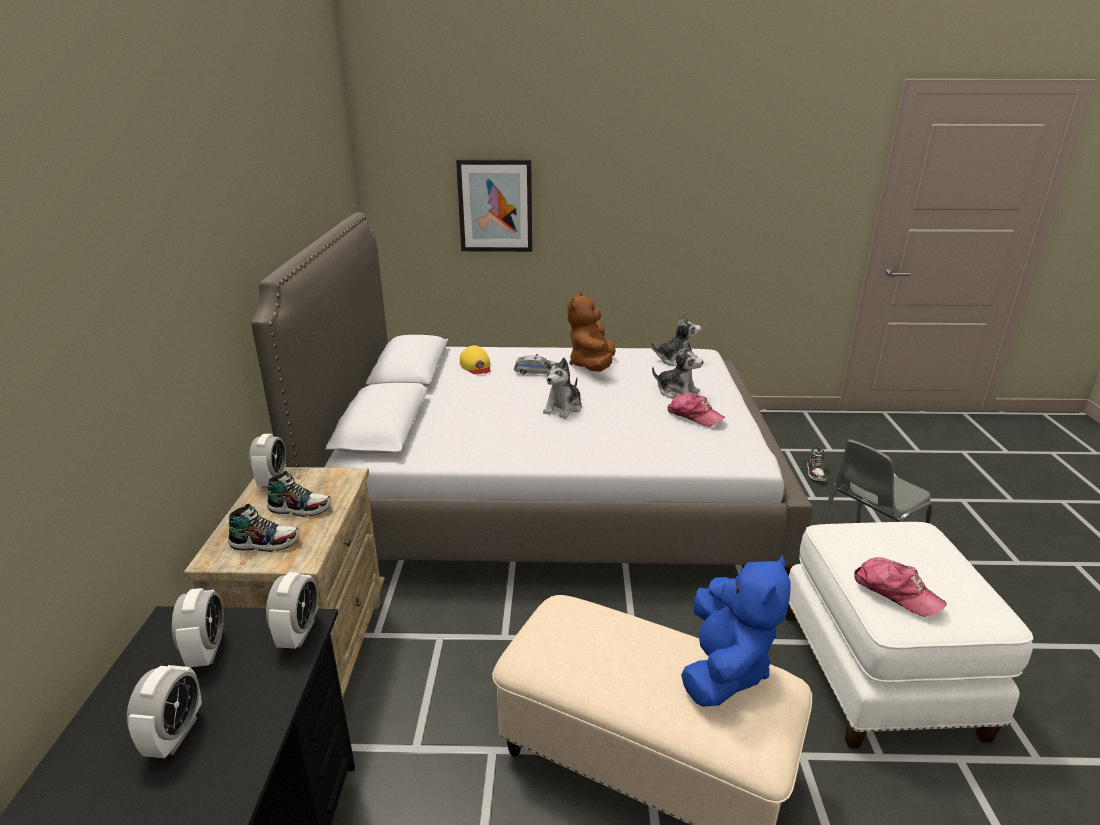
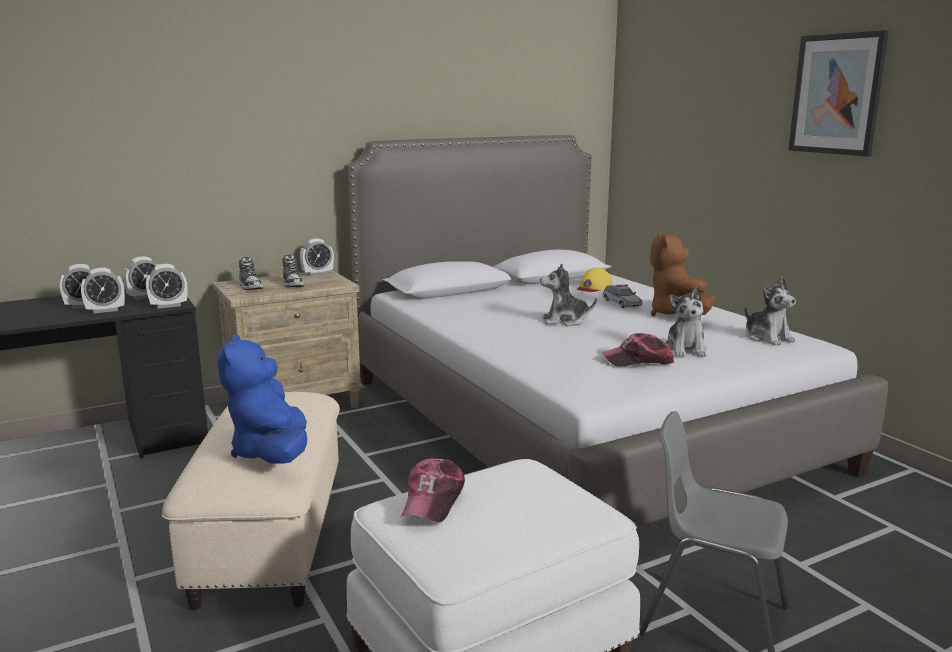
camera: 60 degrees right, 10 degrees down
(243, 709) = (105, 310): none -> alarm clock
(495, 206) = (699, 145): picture -> picture (836, 94)
(592, 366) = (676, 315): brown plush toy -> brown plush toy turned 75 degrees counterclockwise
(694, 416) = (638, 361): cap -> cap turned 75 degrees clockwise
(724, 669) = (271, 453): blue plush toy -> blue plush toy turned 90 degrees clockwise
(815, 474) = (868, 557): shoe -> none

